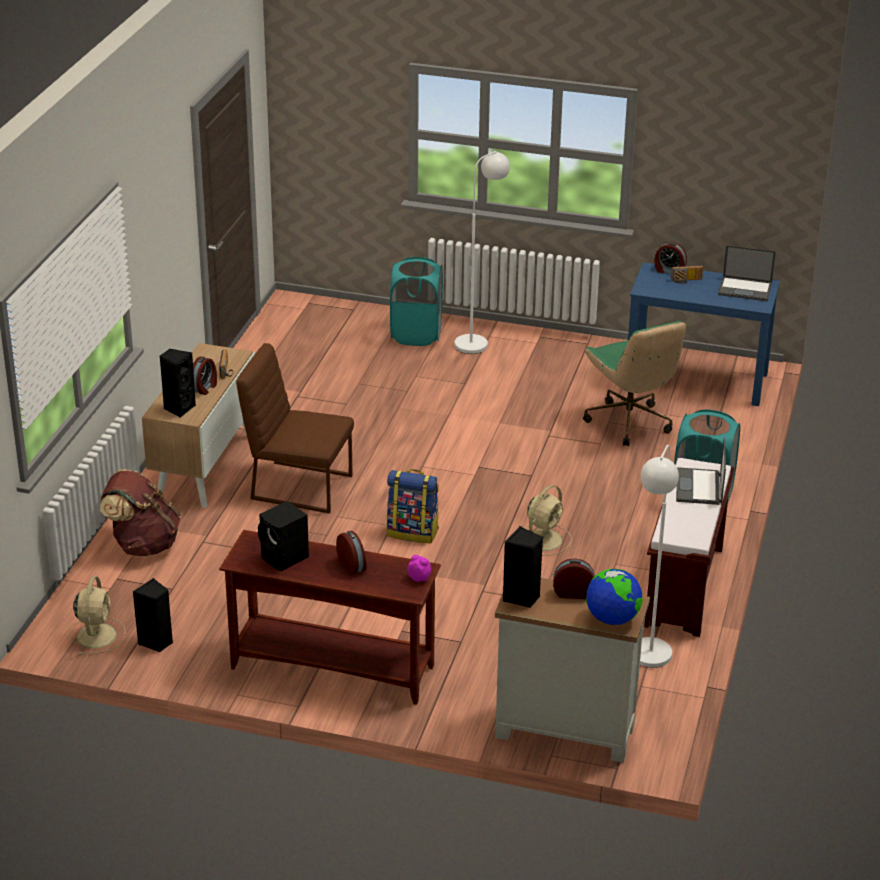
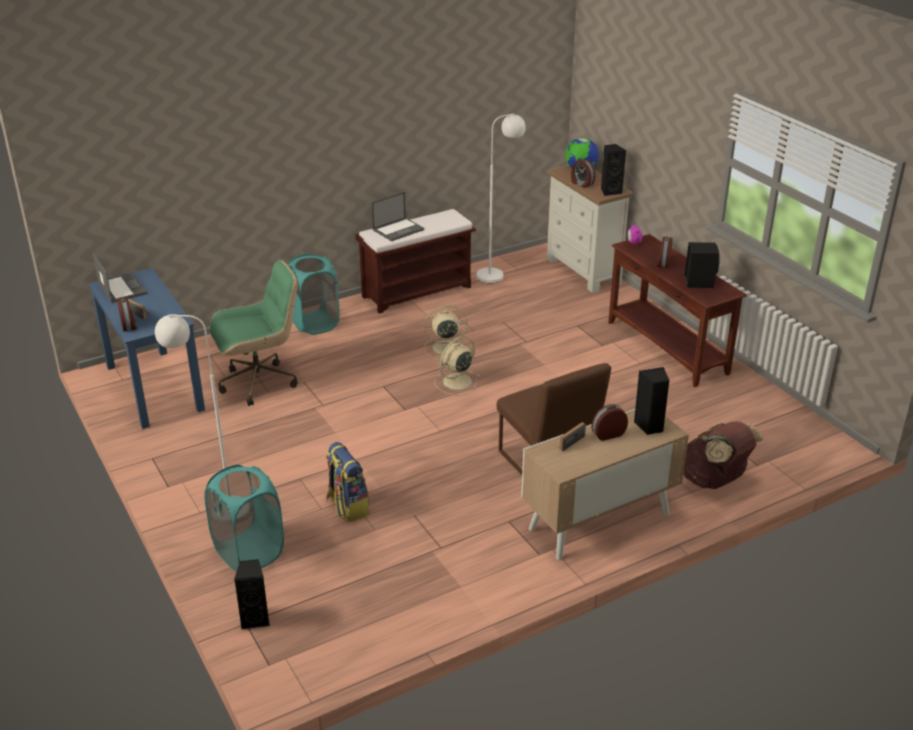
camera: 135 degrees left, 0 degrees up
(97, 634) = (803, 434): beige fan -> beige fan (456, 382)
(156, 642) = (765, 410): black speaker -> black speaker (256, 618)
(413, 532) = (515, 392): backpack -> backpack (347, 507)
(629, 424) = (261, 383): green office chair -> green office chair turned 45 degrees clockwise

